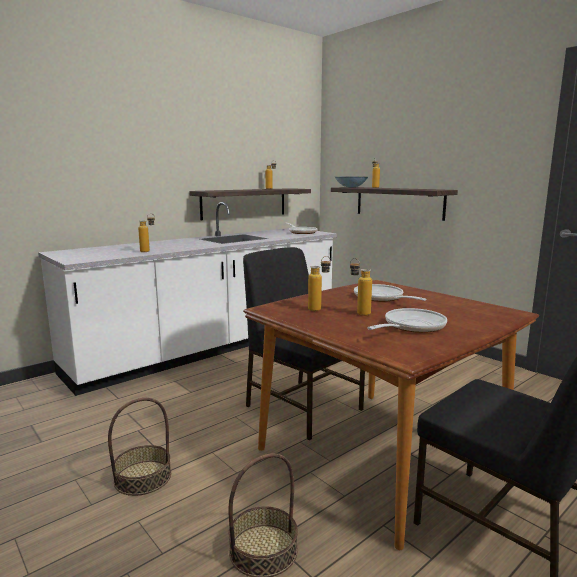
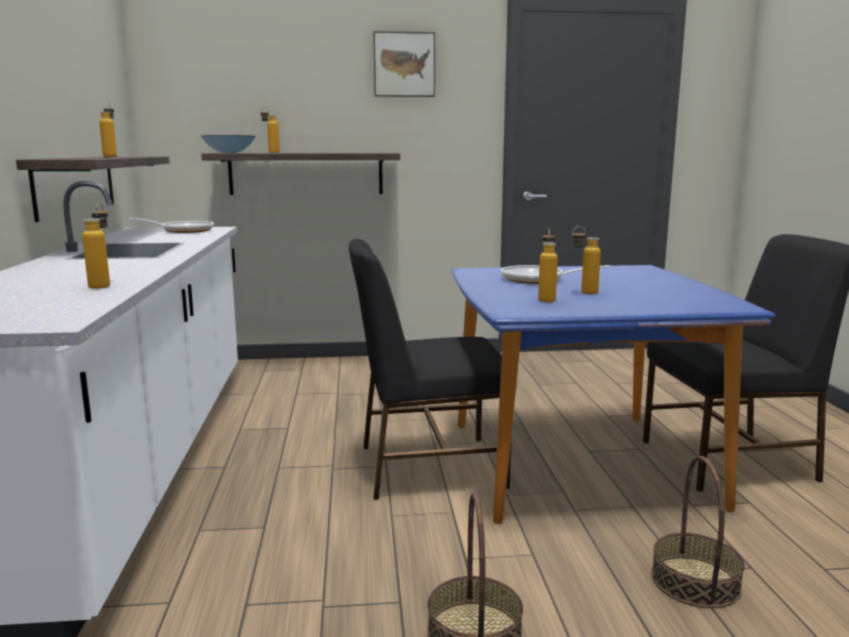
camera: 55 degrees left, 0 degrees up
(380, 455) = (578, 464): brown dining table -> blue dining table
(411, 326) = (652, 291): frying pan -> none
(469, 121) = (404, 65): none -> picture

